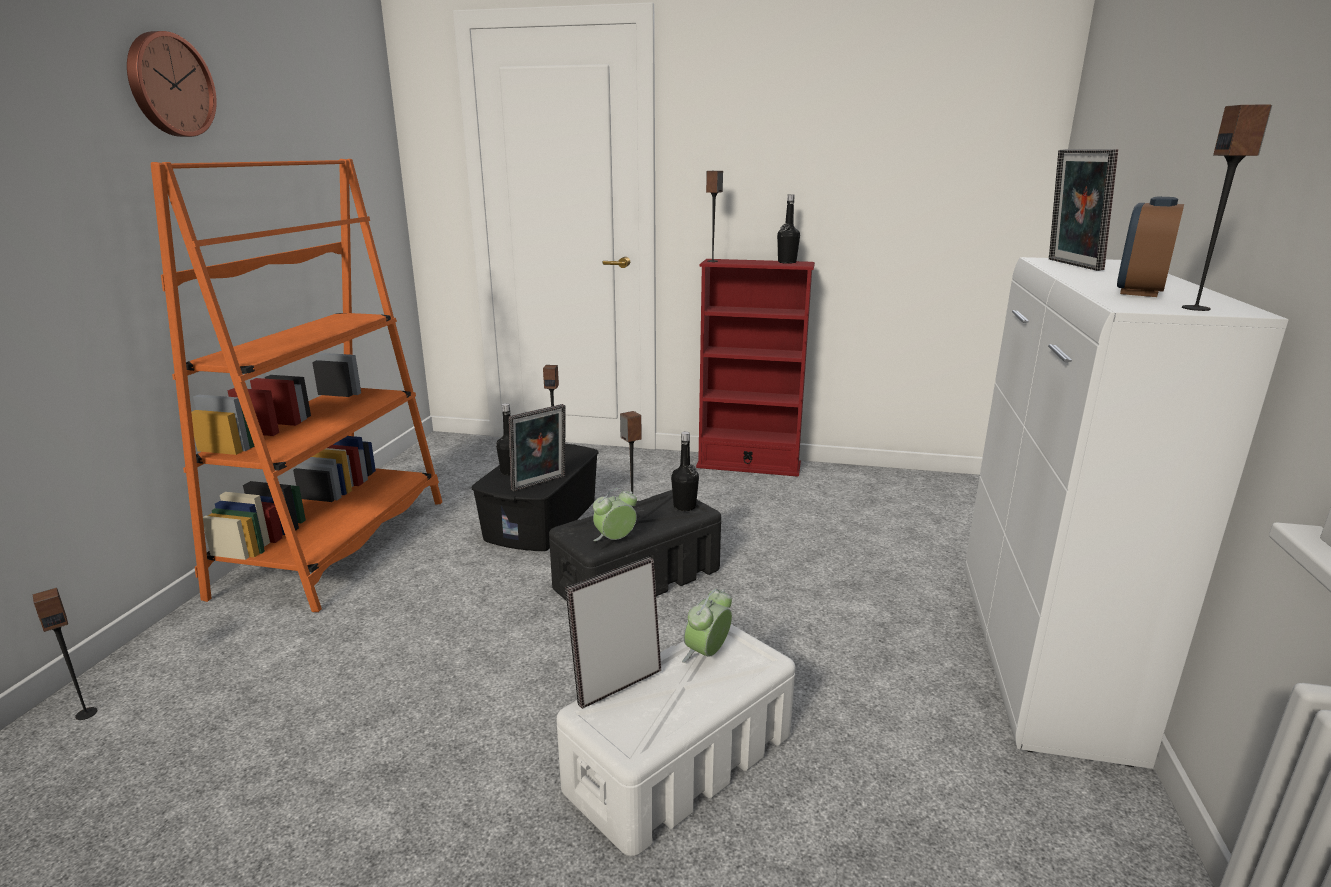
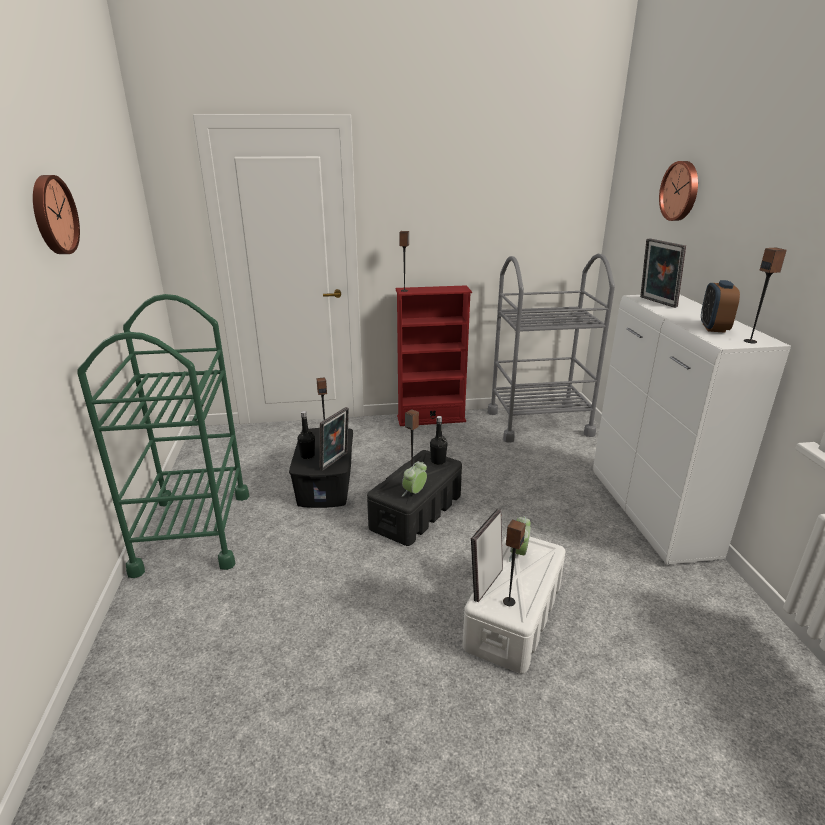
camera: 20 degrees left, 5 degrees up
(86, 713) = (114, 694): speaker -> speaker (508, 601)
(337, 546) = (194, 531): orange bookcase -> green cart
(787, 262) = (451, 288): black bottle -> none
(916, 494) = (539, 423): none -> grey cart
(1155, 76) = (680, 191): none -> wall clock

